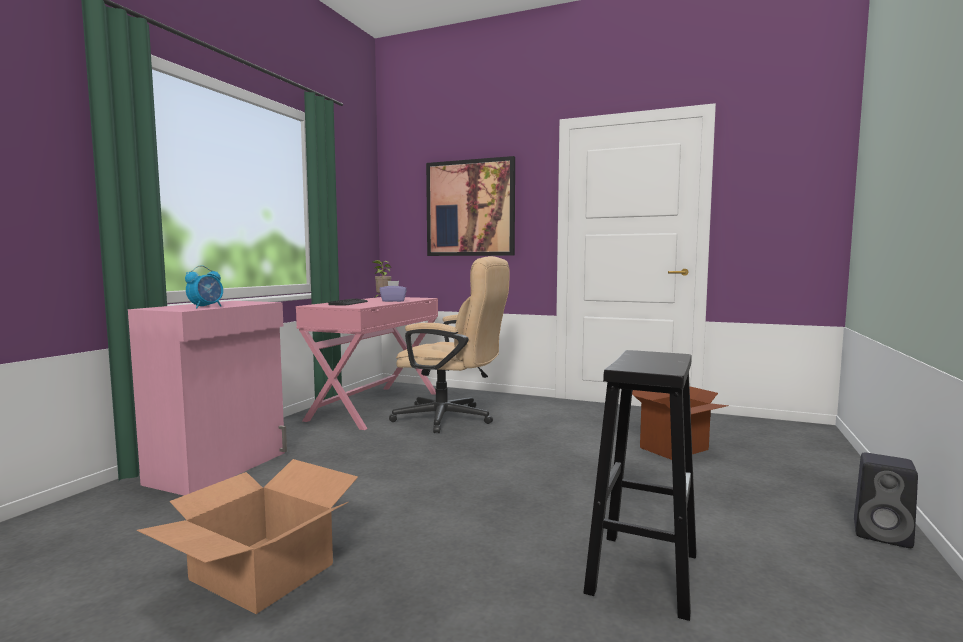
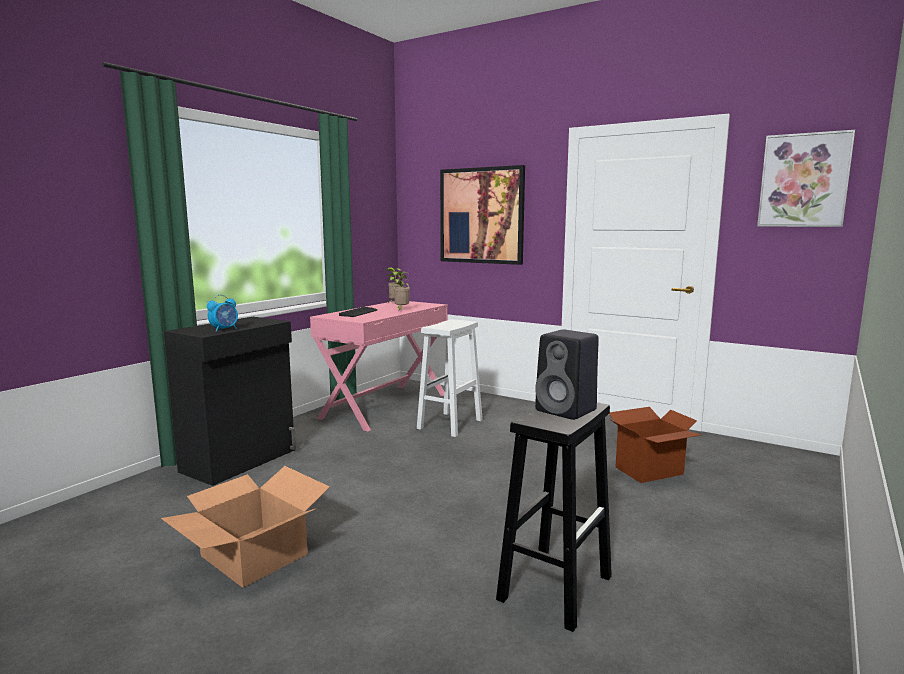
camera: 10 degrees right, 5 degrees up
(221, 467) = (241, 461): pink cabinet -> black cabinet
(393, 301) = (401, 310): purple tissue box -> potted plant
(452, 419) = (449, 424): beige office chair -> white stool
(788, 164) = (803, 180): none -> picture
(884, 534) = (805, 576): black speaker -> black speaker (567, 411)

